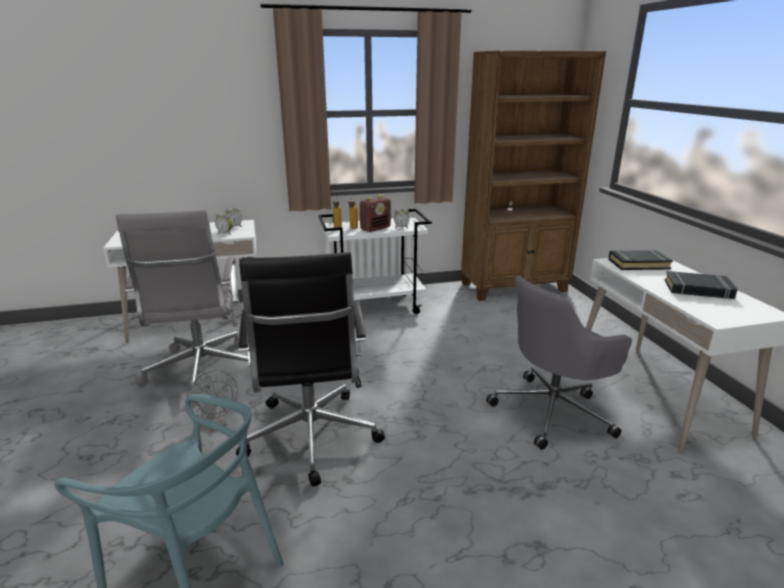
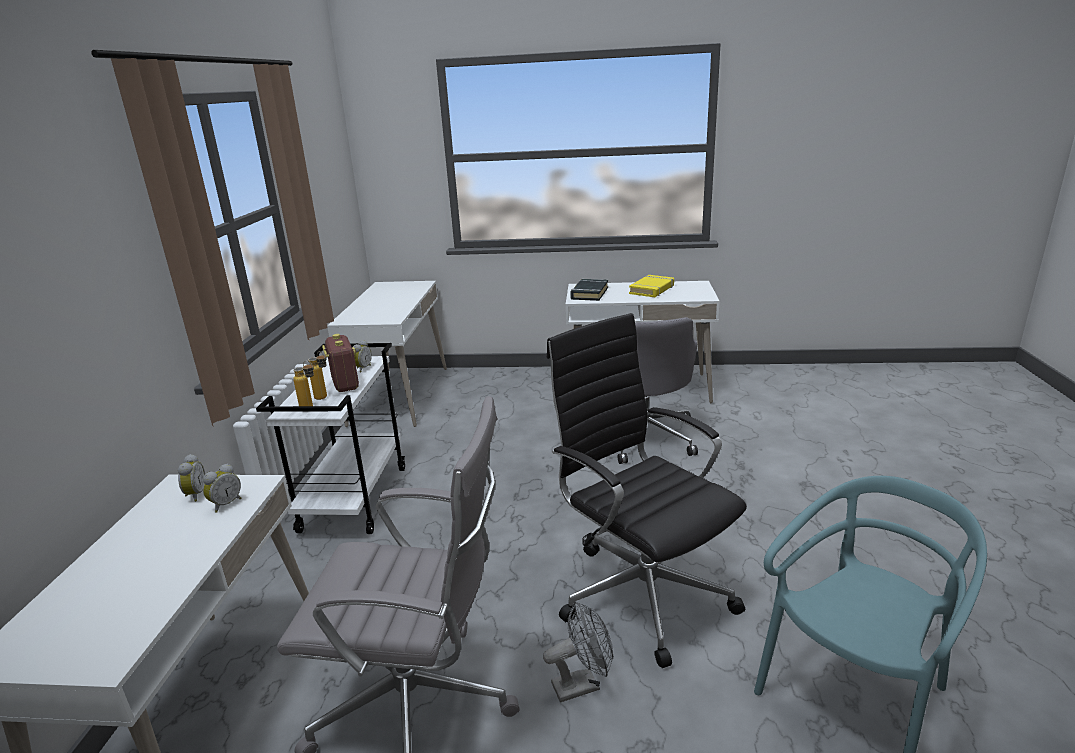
camera: 70 degrees left, 0 degrees up
(311, 438) = (642, 591): black office chair -> black office chair turned 135 degrees counterclockwise
(515, 287) = (399, 395): brown bookcase -> white desk
(698, 290) = (652, 290): black book -> yellow book

